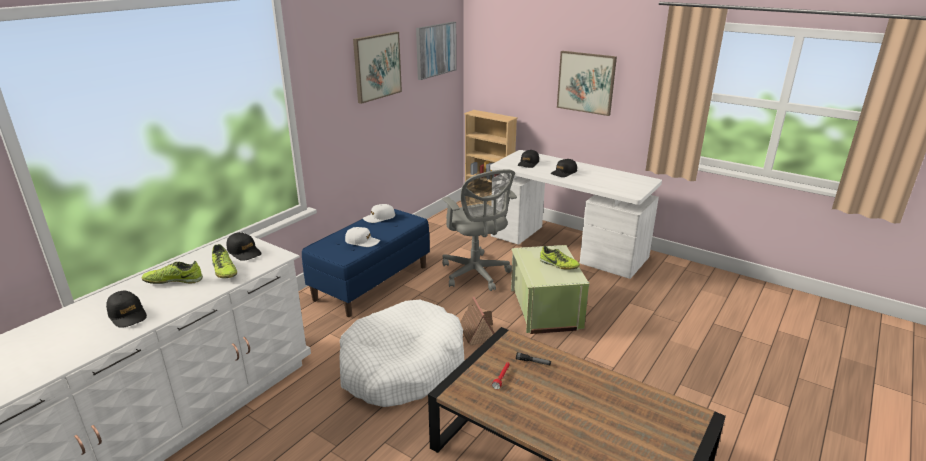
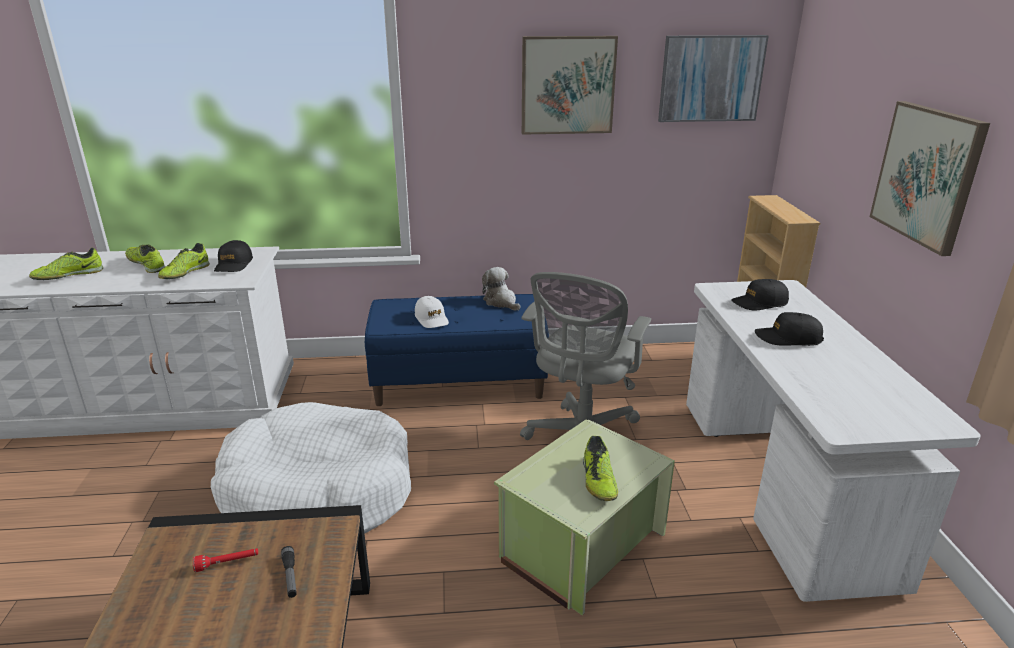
camera: 50 degrees right, 0 degrees up
(127, 315) = (68, 276): black cap -> shoe
(379, 218) = (501, 302): white cap -> plush toy
(477, 332) = (448, 511): toy house -> none

